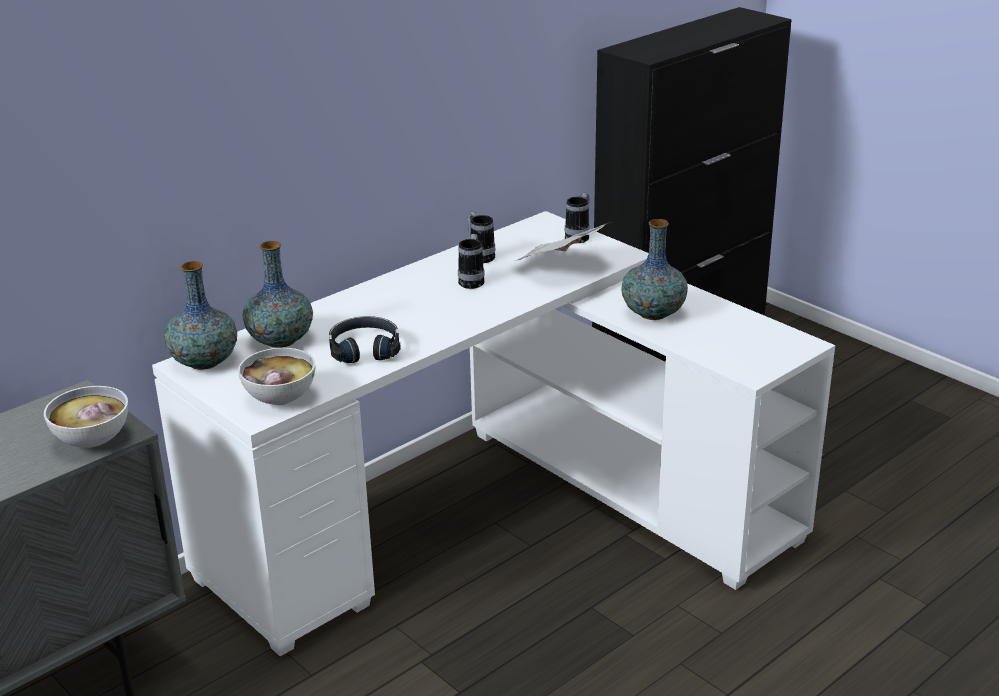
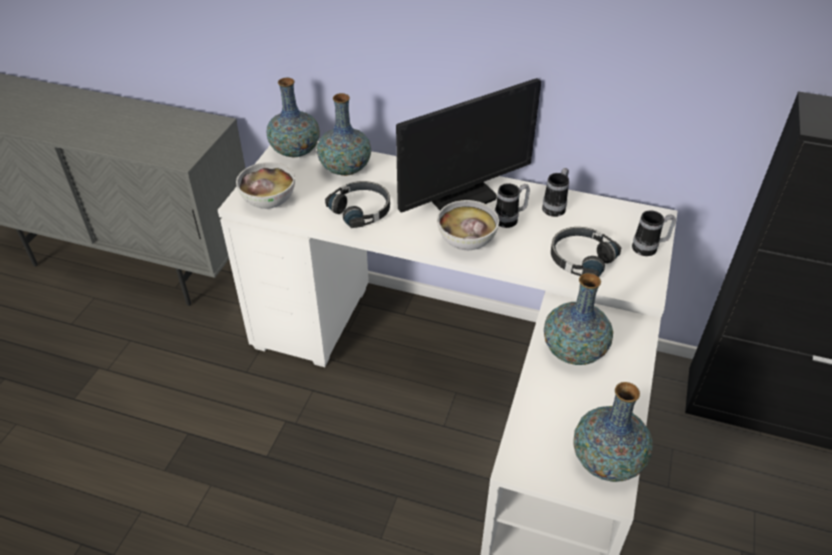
camera: 60 degrees right, 15 degrees up
(92, 441) = (166, 152): bowl -> bowl (466, 242)
(411, 293) = (463, 197): none -> monitor
(559, 267) = (580, 258): newspaper -> black headphones
(775, 336) = (606, 460): none -> vase

